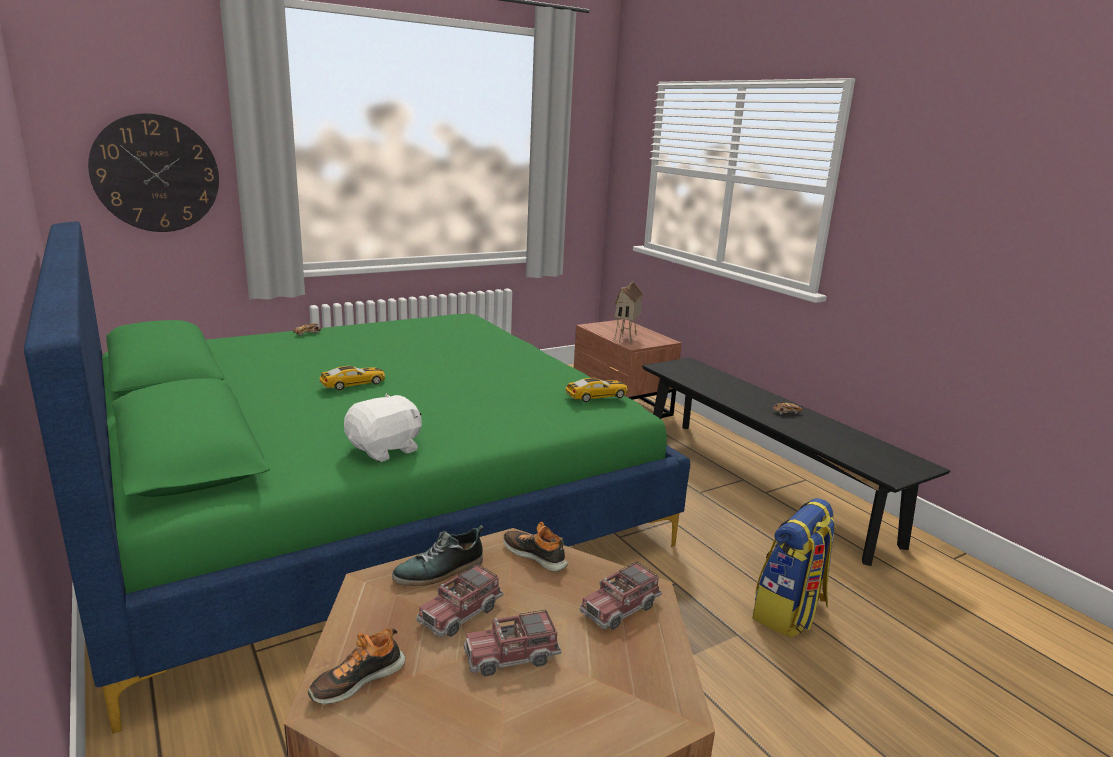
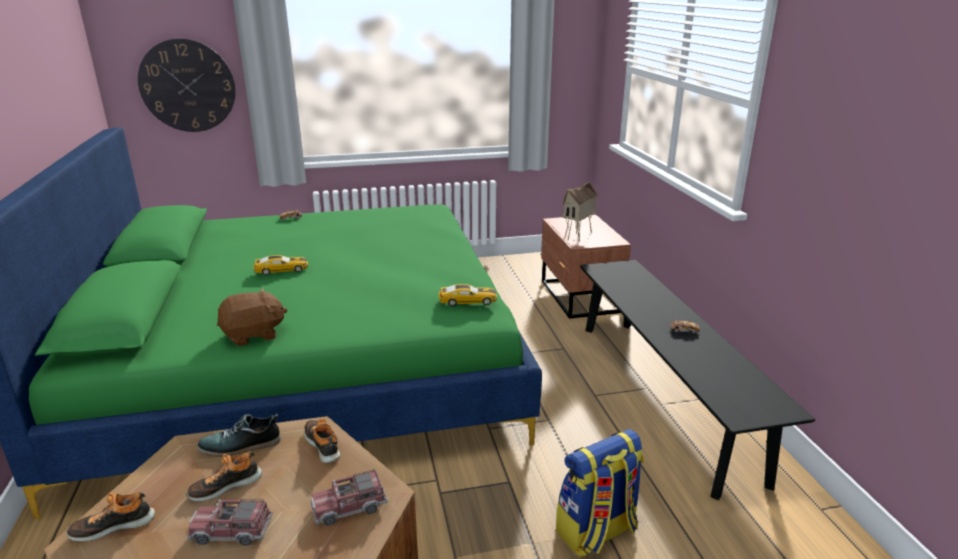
camera: 20 degrees right, 5 degrees up
(385, 449) = (253, 335): white plush toy -> brown plush toy
(460, 613) = (225, 486): toy truck -> shoe

